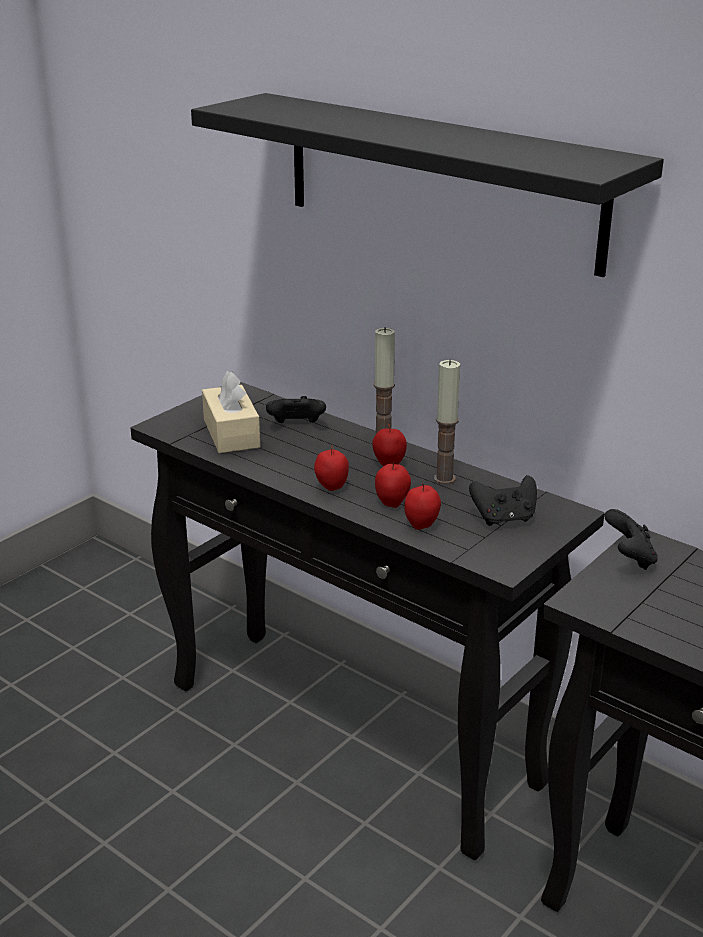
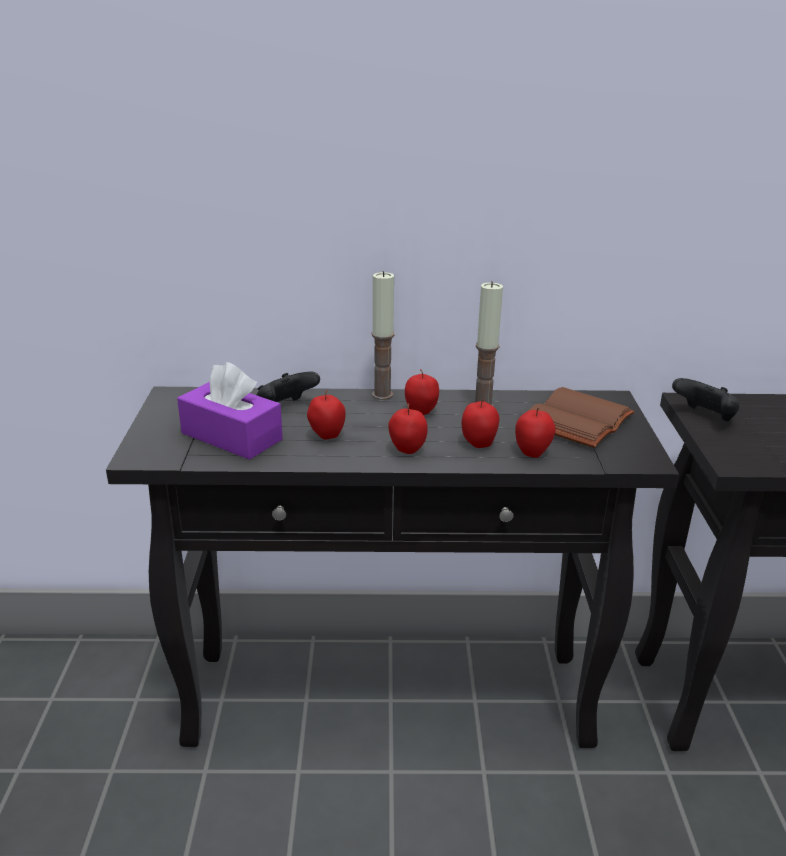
camera: 40 degrees left, 0 degrees up
(231, 433) = (231, 436): beige tissue box -> purple tissue box
(293, 456) = (327, 436): none -> apple
(439, 180) = (426, 97): black shelf -> none
(504, 518) = (579, 422): black game controller -> brown book

